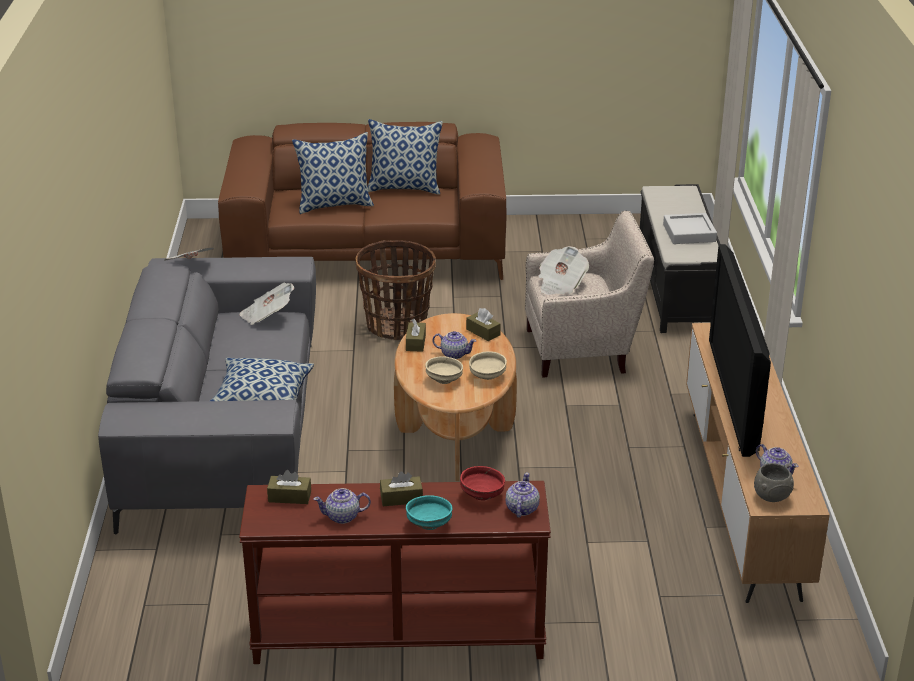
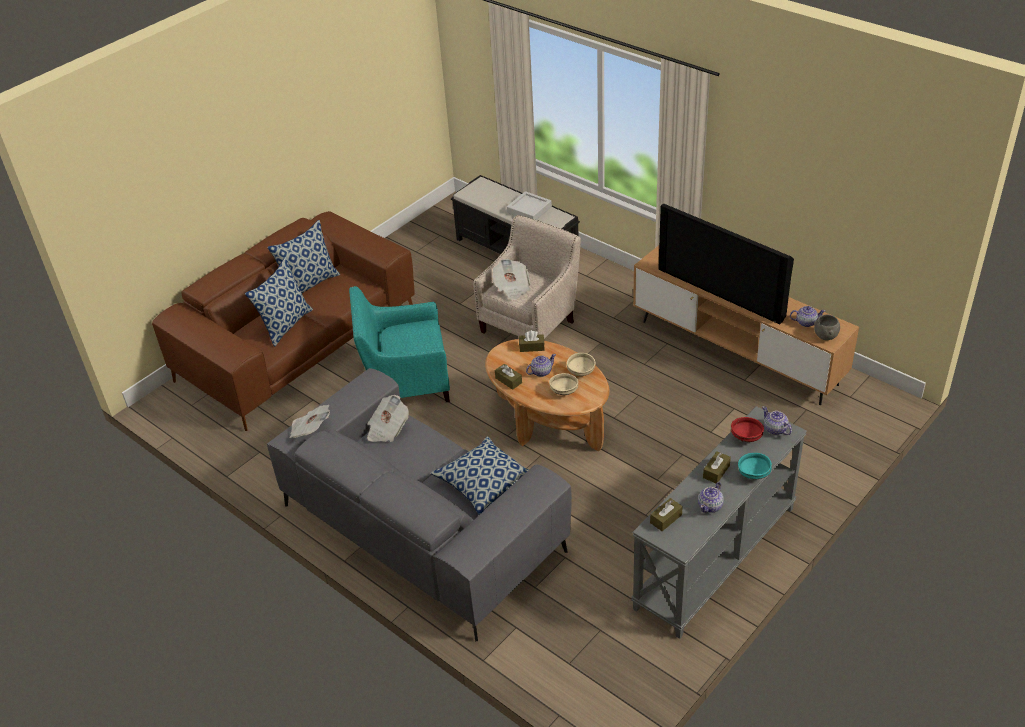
camera: 45 degrees left, 10 degrees up
(397, 326) = (406, 383): basket -> turquoise armchair
(398, 636) = (716, 558): brown console table -> grey console table

